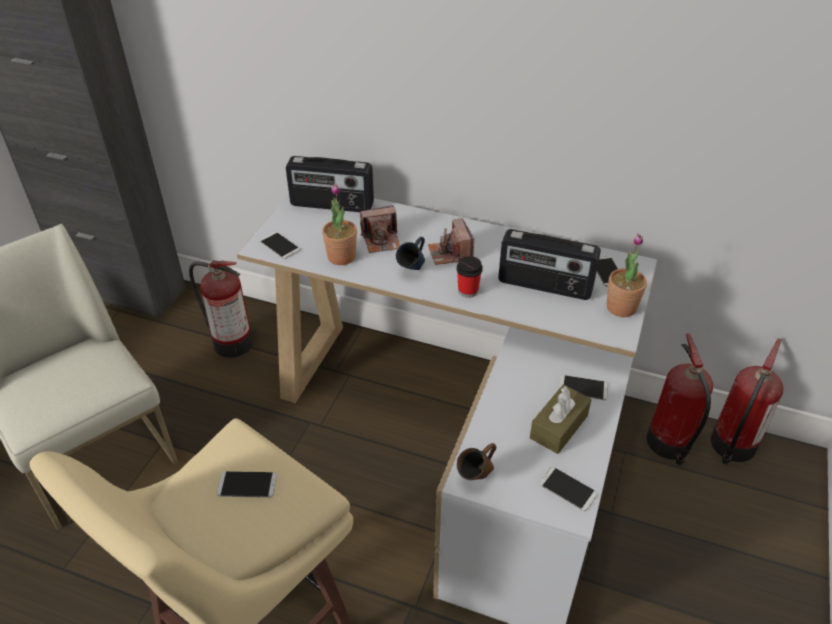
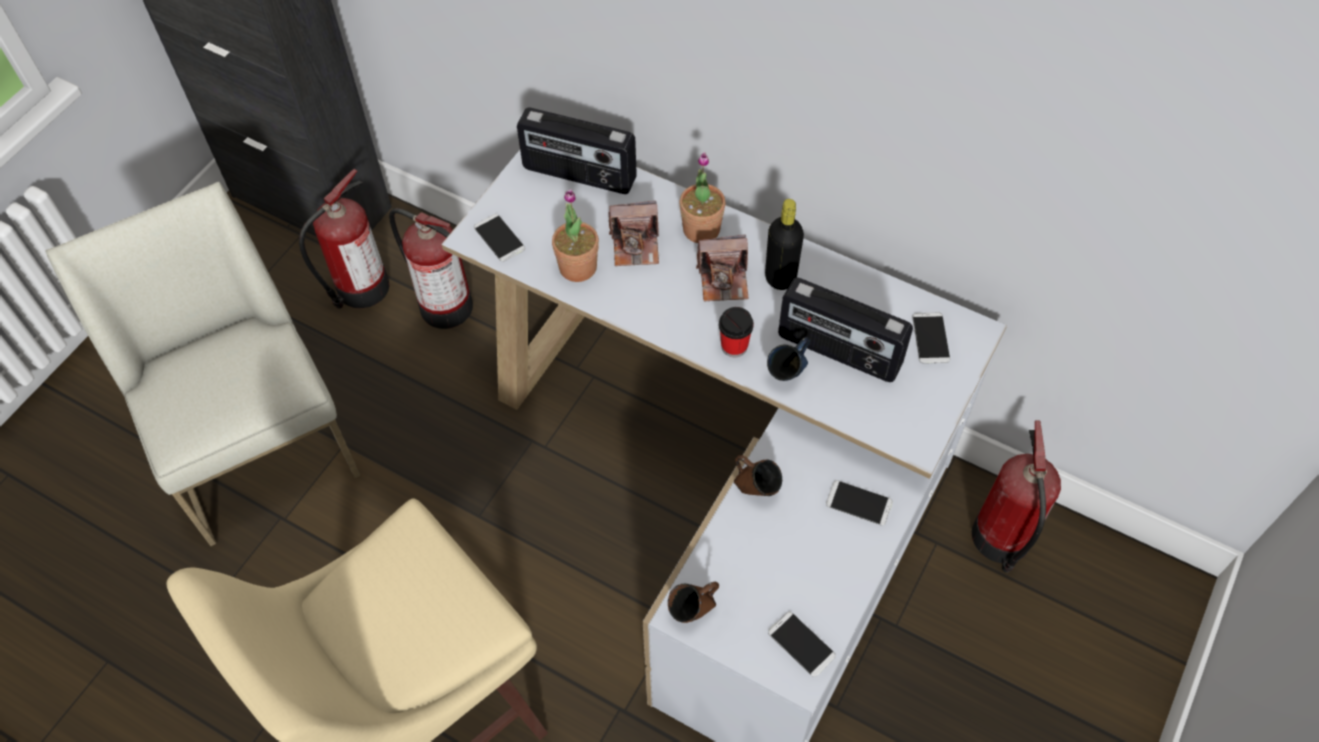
camera: 10 degrees right, 15 degrees up
(247, 485) = (415, 596): phone -> none
(412, 271) = (667, 303): blue mug -> blue mug (788, 375)
(450, 253) = (724, 280): camera -> camera turned 90 degrees counterclockwise
(490, 248) = (780, 277): none -> black bottle
(503, 388) = (755, 489): none -> brown mug
(558, 427) = (812, 556): brown tissue box -> none
(621, 307) = (932, 400): potted plant -> potted plant (701, 229)
(732, 446) = (1086, 555): fire extinguisher -> fire extinguisher (360, 289)

